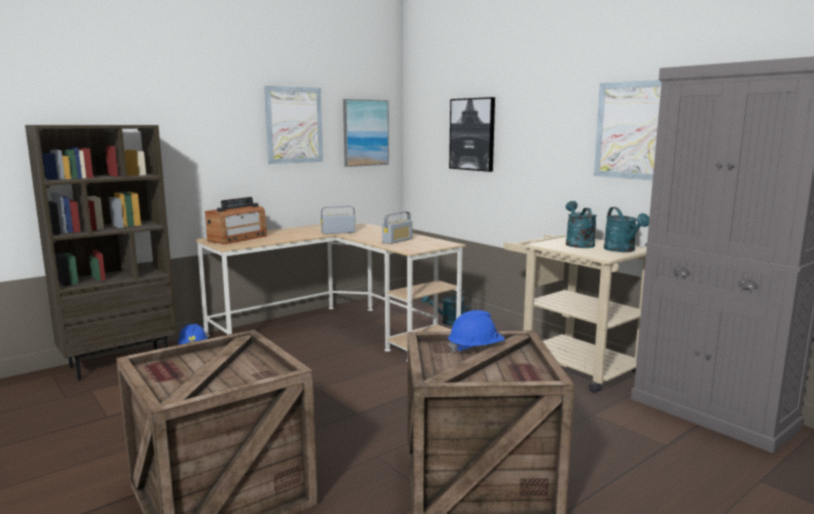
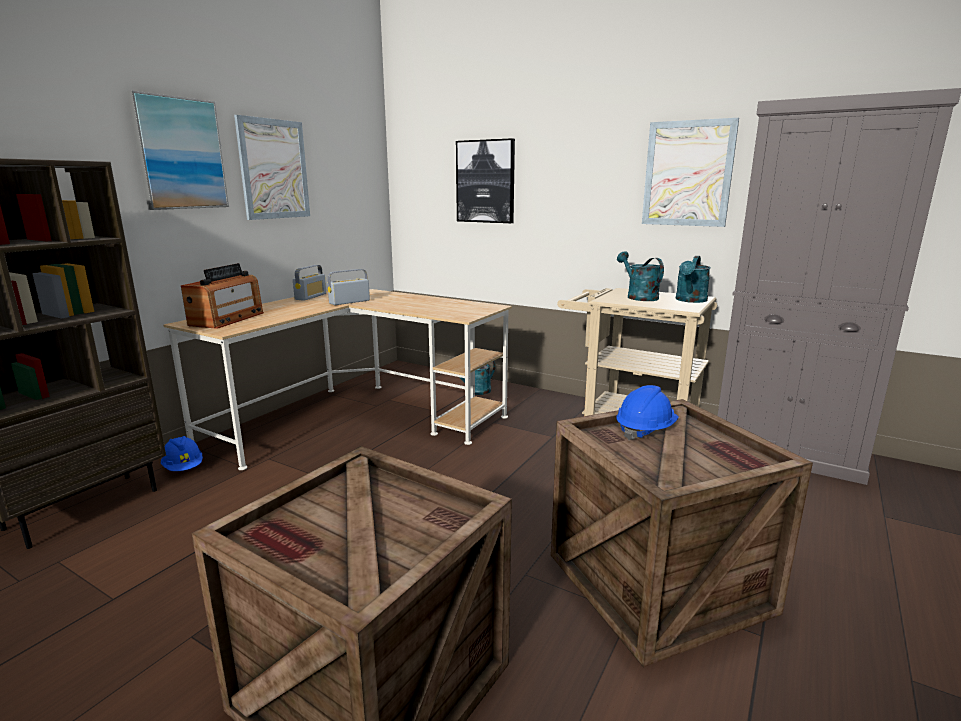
camera: 20 degrees left, 5 degrees up
(365, 133) = (352, 181): picture -> picture (180, 154)
(397, 241) = (433, 307): radio -> radio (311, 296)
(622, 250) = (690, 300): turquoise watering can -> turquoise watering can turned 60 degrees clockwise

